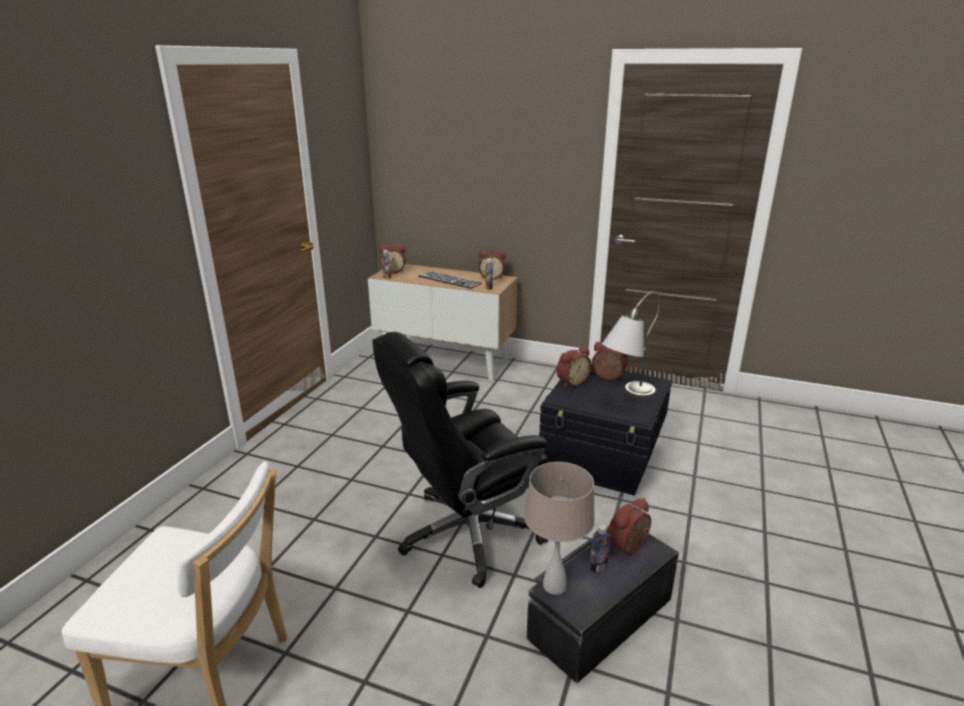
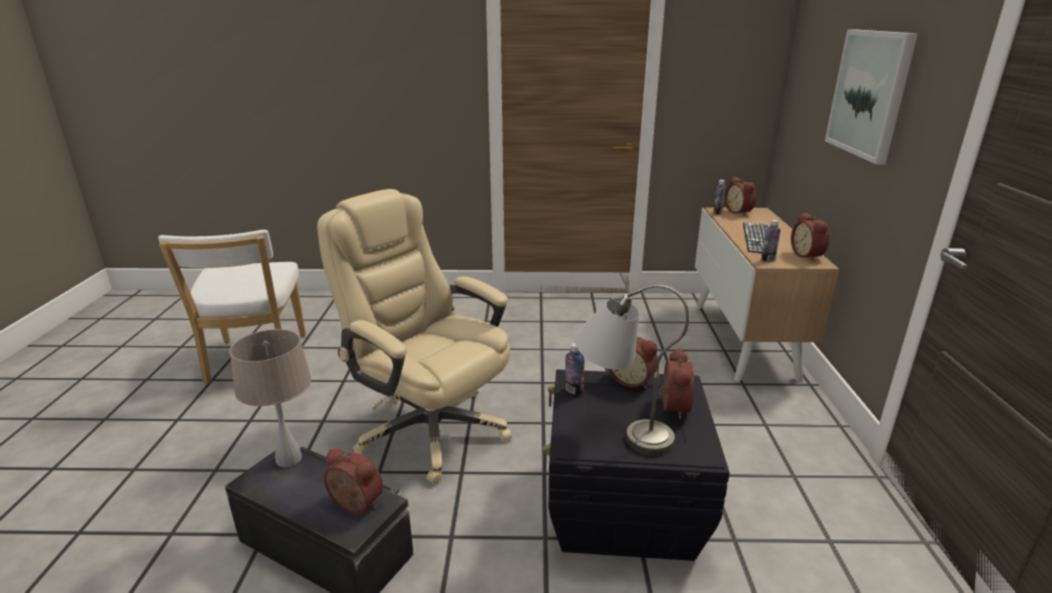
camera: 70 degrees right, 0 degrees up
(467, 533) = (430, 429): black office chair -> beige office chair
(500, 163) = (870, 93): none -> picture
(598, 567) = (318, 485): bottle -> bottle (573, 390)

